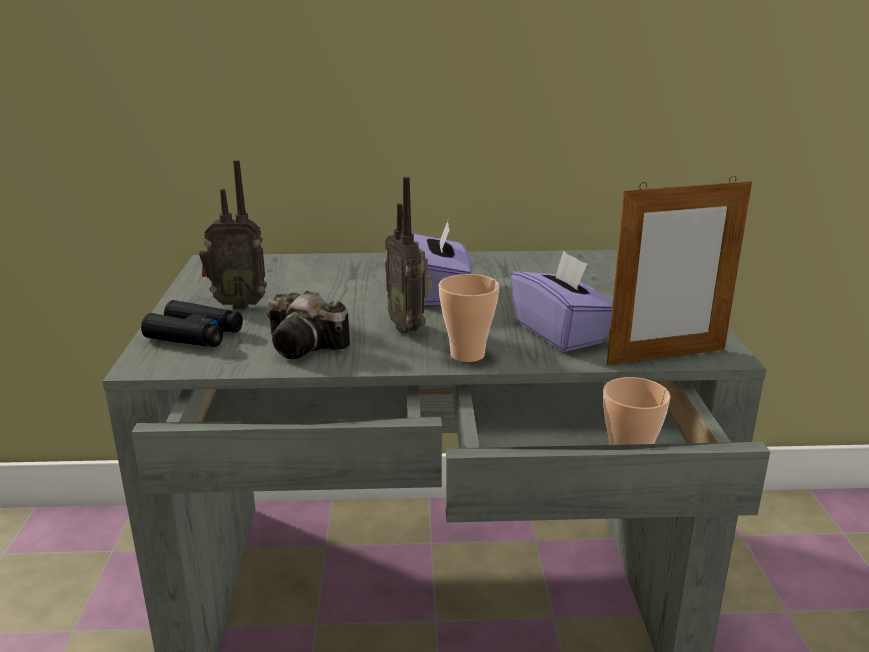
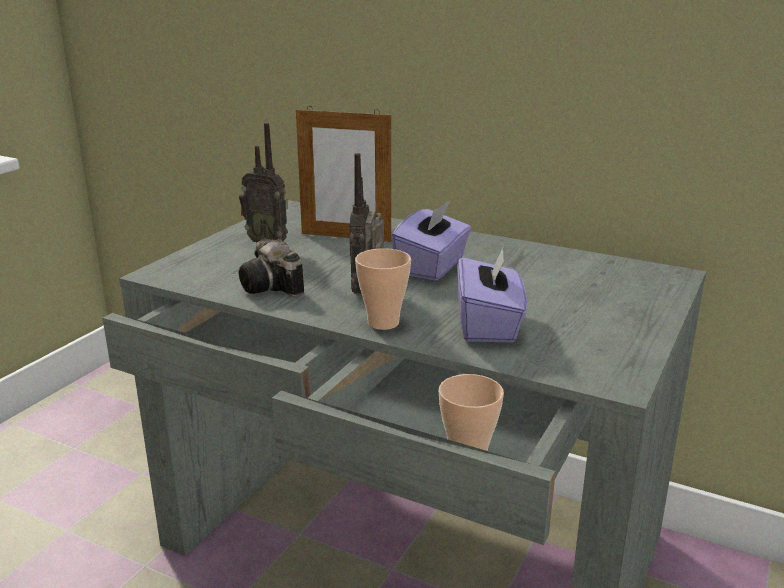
camera: 30 degrees right, 0 degrees up
(195, 335) = (211, 260): black binoculars -> none
(666, 356) = (558, 370): picture frame -> picture frame (346, 237)

